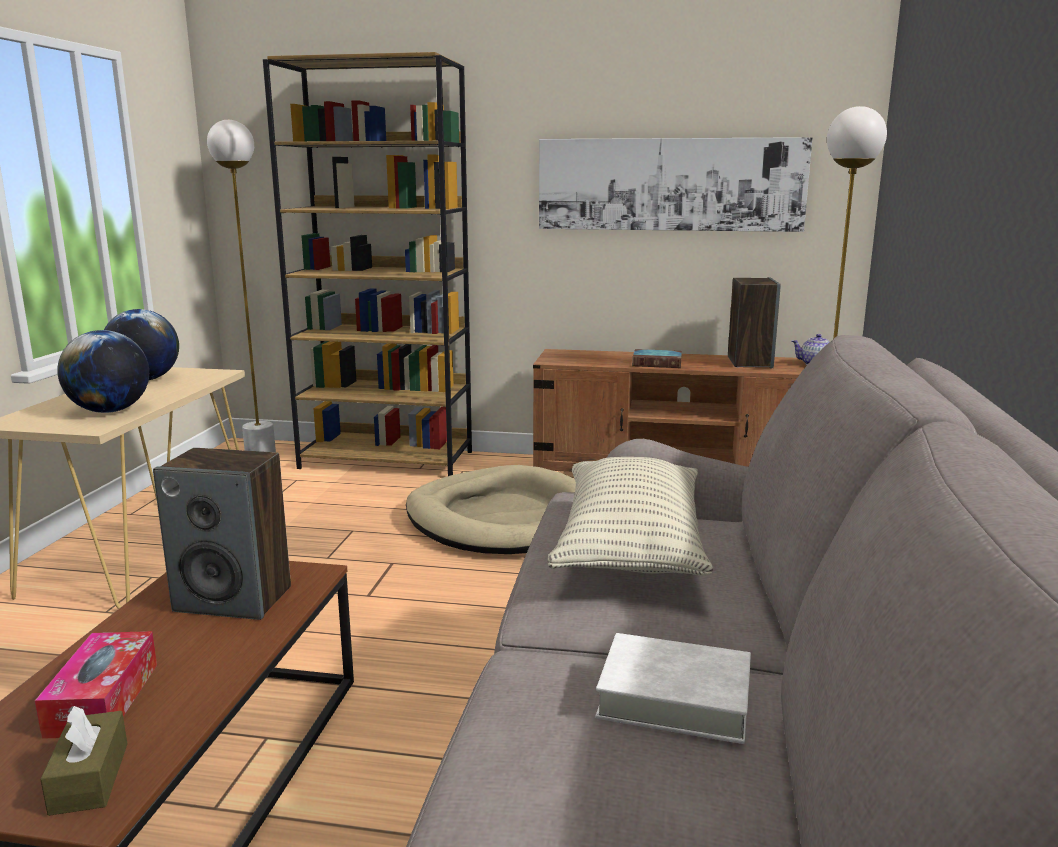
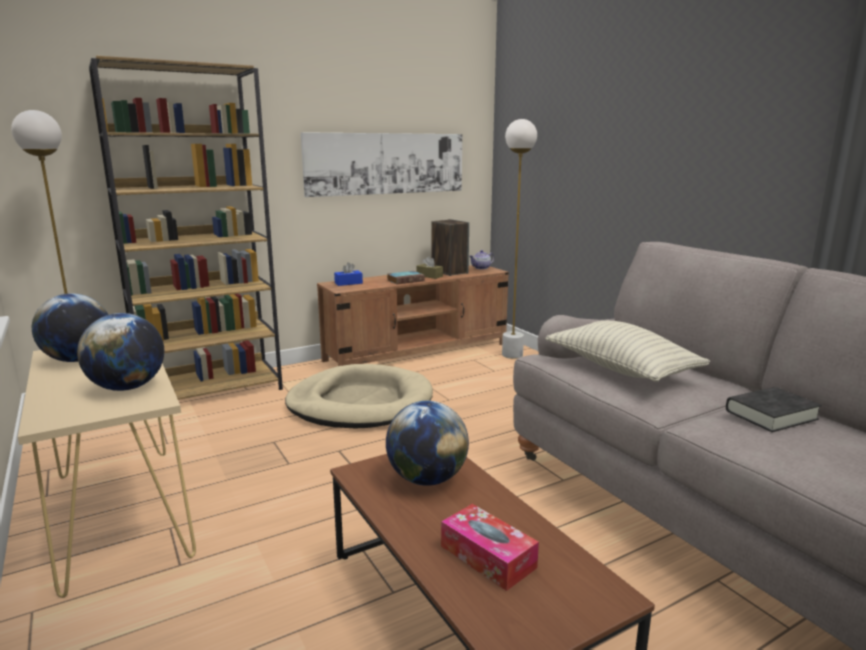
camera: 40 degrees left, 0 degrees up
(89, 778) = (576, 588): brown tissue box -> brown tissue box (429, 276)
(234, 599) = (427, 479): speaker -> globe
(578, 355) = (348, 283): none -> blue tissue box
(674, 697) = (771, 415): white book -> black book

